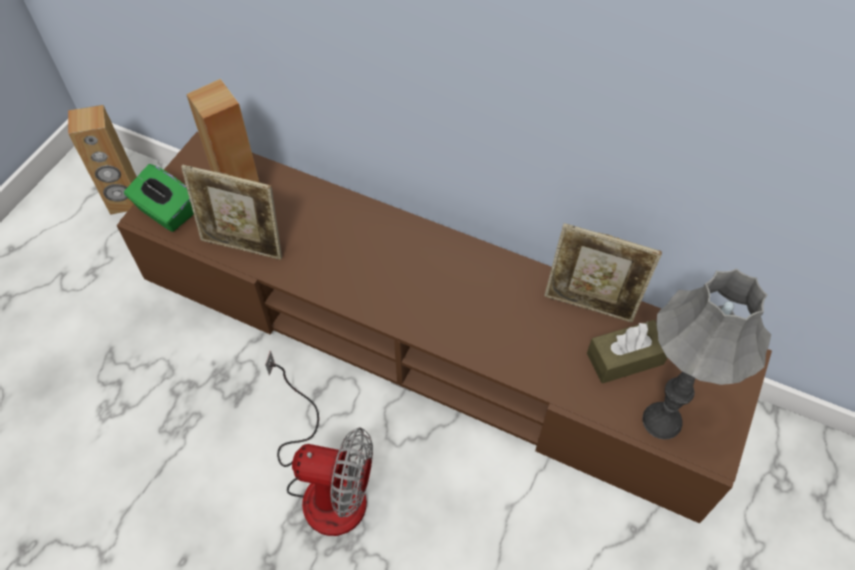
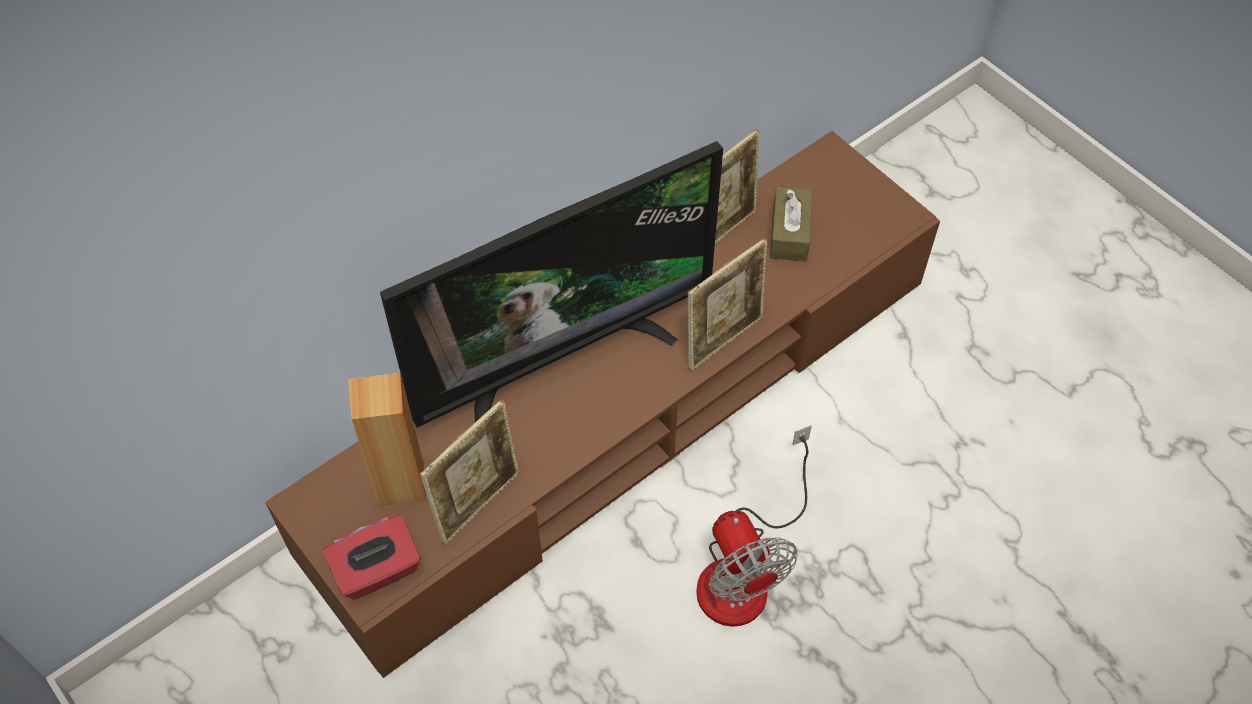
camera: 65 degrees left, 0 degrees up
(126, 201) = (233, 672): brown speaker -> none
(166, 212) = (377, 571): green tissue box -> red tissue box
(325, 482) = (744, 570): fan -> fan turned 120 degrees clockwise
(396, 244) = (560, 358): none -> television
(478, 349) = (723, 339): none -> picture frame
(661, 420) = (861, 237): grey table lamp -> none

